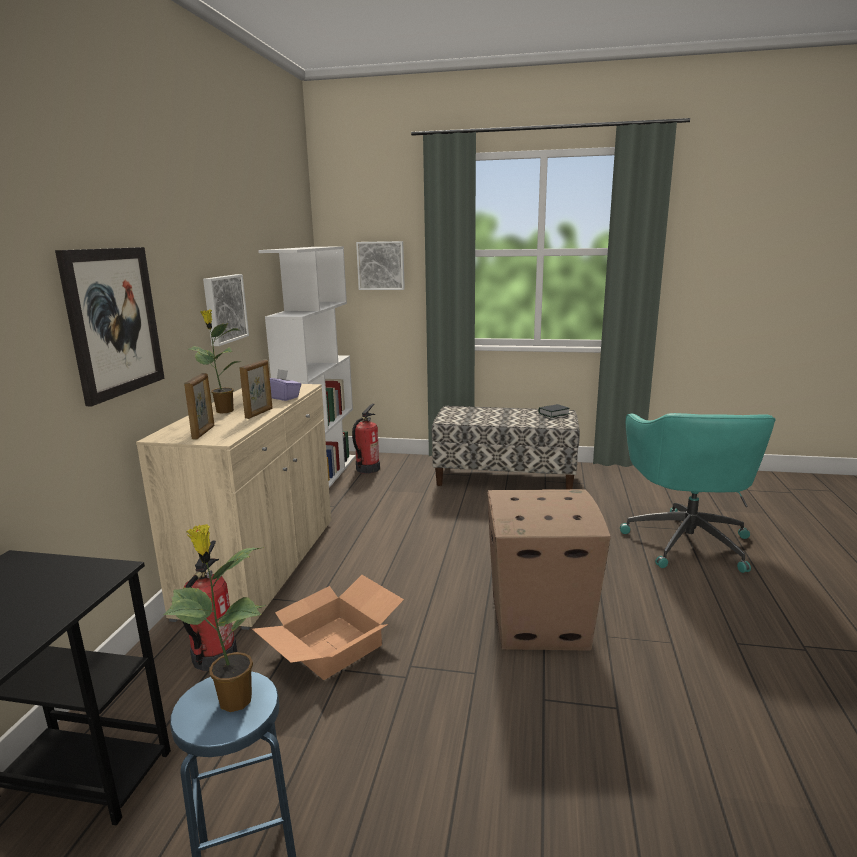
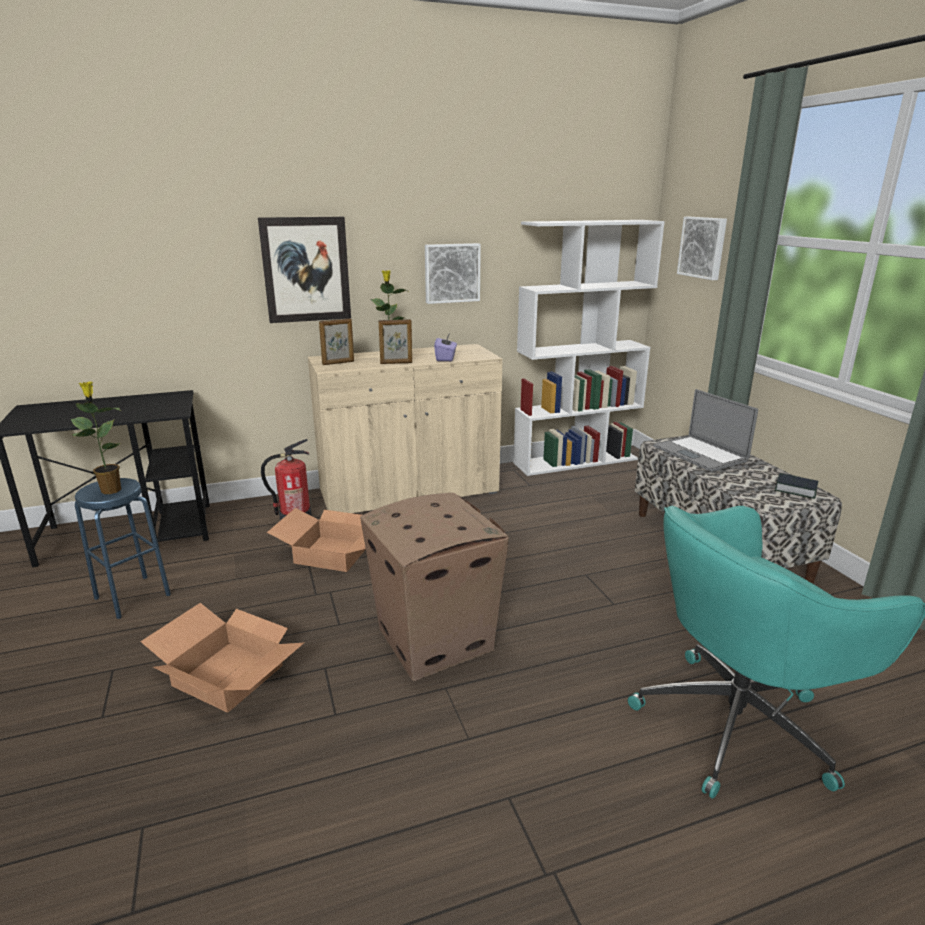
camera: 60 degrees right, 5 degrees up
(367, 469) = (620, 473): fire extinguisher -> none
(476, 416) = (699, 454): none -> laptop
(517, 776) = (230, 675): none -> cardboard box

